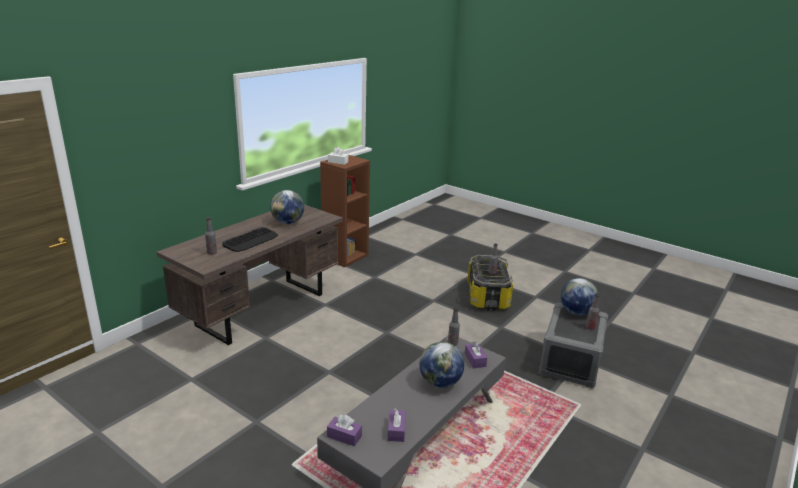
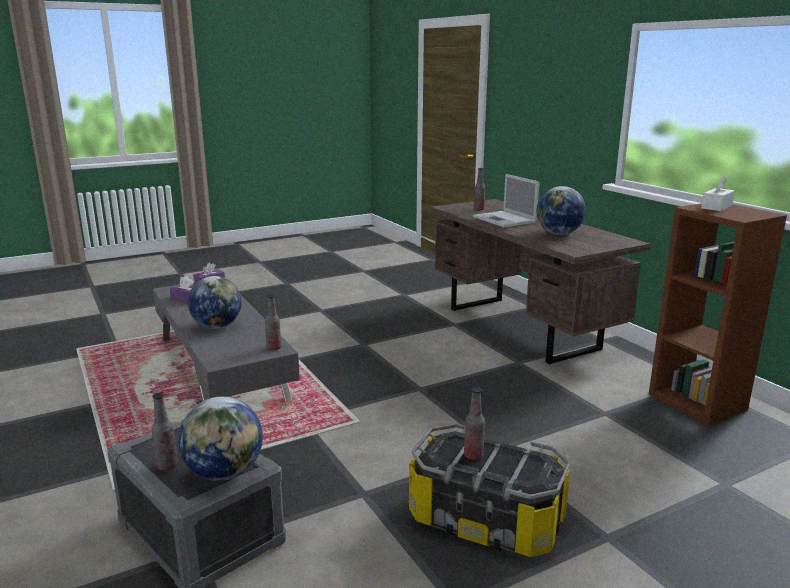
camera: 115 degrees right, 5 degrees down
(251, 240) = (505, 220): keyboard -> laptop
(475, 360) = (227, 352): purple tissue box -> none

